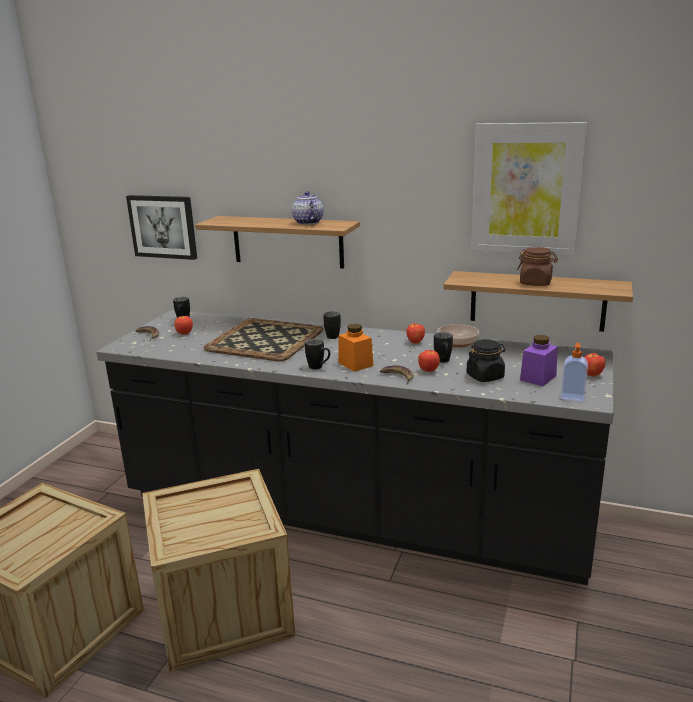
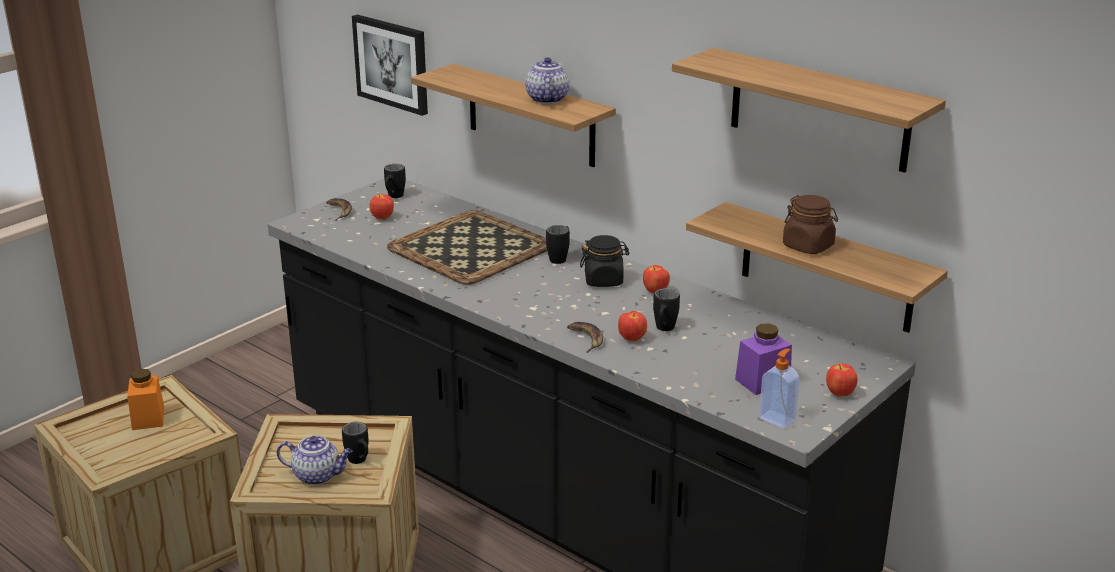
camera: 20 degrees right, 5 degrees up
(212, 528) = (318, 475): none -> teapot
(319, 368) = (502, 304): black mug -> black mug (360, 462)
(355, 364) = (550, 309): orange jar -> orange jar (148, 418)
(458, 343) = (710, 305): bowl -> none
(485, 376) = (695, 364): black jar -> black jar (604, 280)
(526, 189) = (819, 110): picture -> shelf

